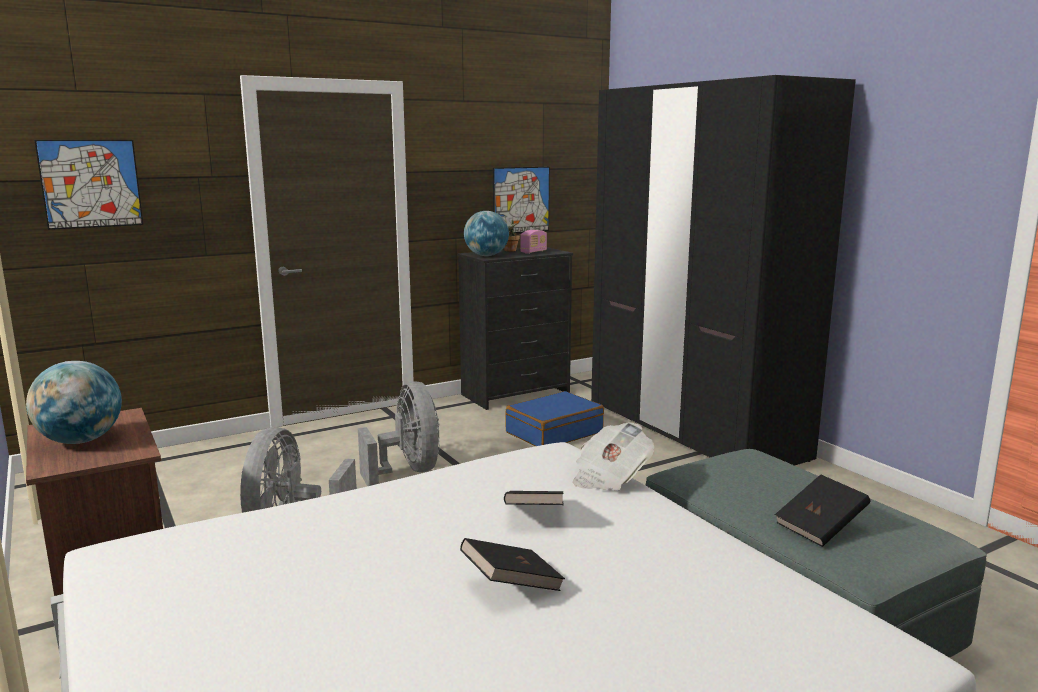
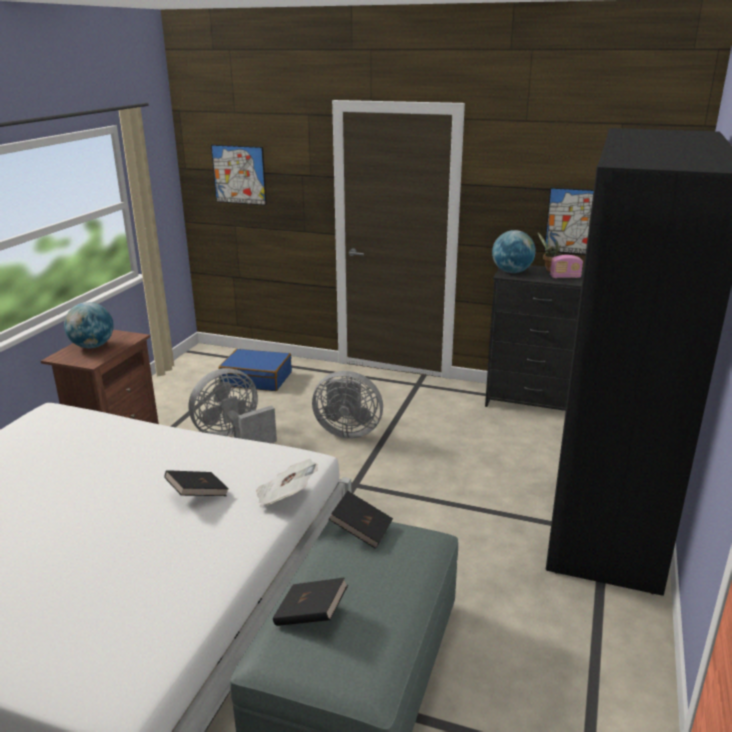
camera: 50 degrees right, 10 degrees up
(408, 471) = (347, 431): grey fan -> grey fan turned 75 degrees clockwise
(511, 584) = (98, 523): black book -> black book (361, 530)
(554, 432) = (492, 449): blue suitcase -> blue suitcase (257, 379)

